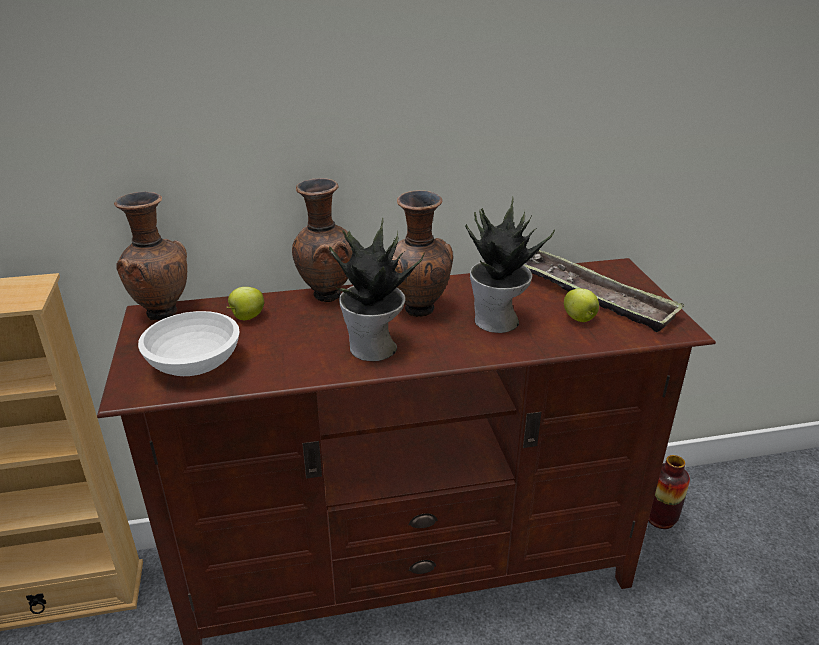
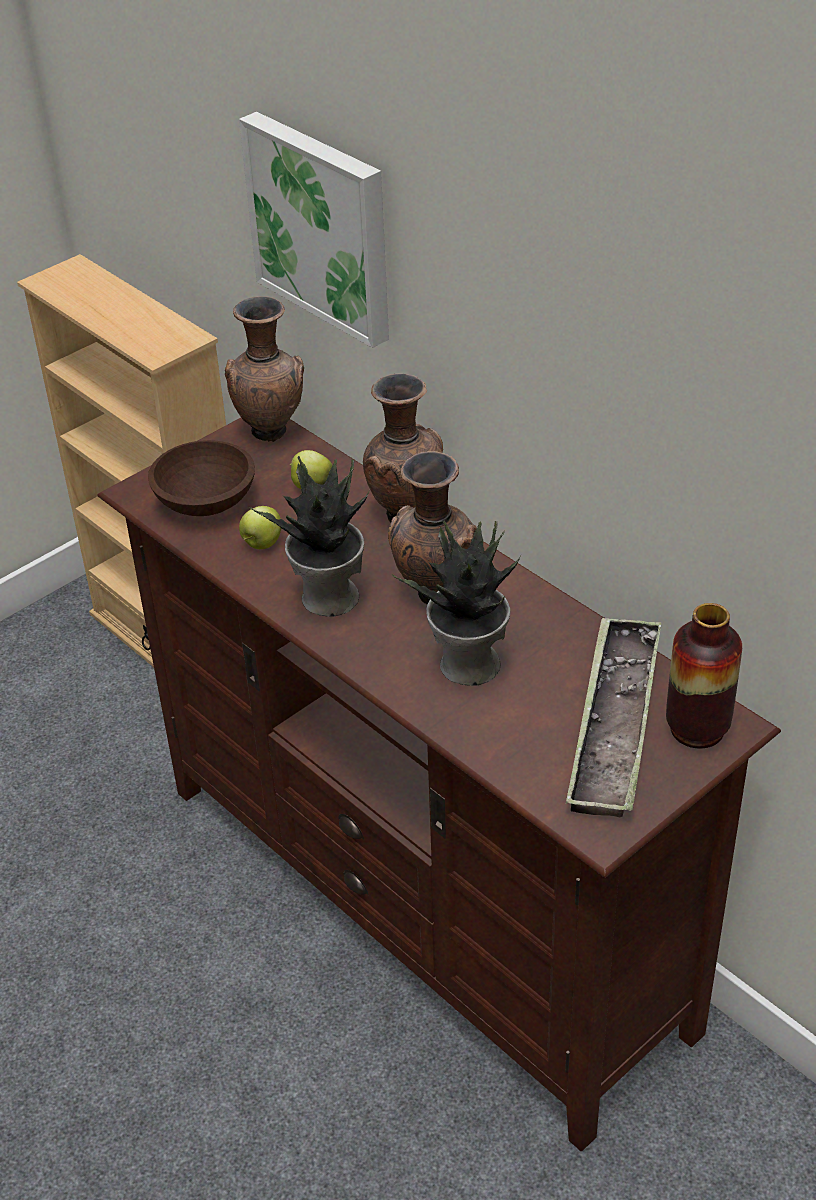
camera: 60 degrees right, 10 degrees up
(176, 102) = (323, 226): none -> picture
(193, 364) = (205, 500): white bowl -> brown bowl
(579, 319) = (540, 732): apple -> apple (262, 544)
(660, 519) = (747, 1150): vase -> vase (697, 729)

